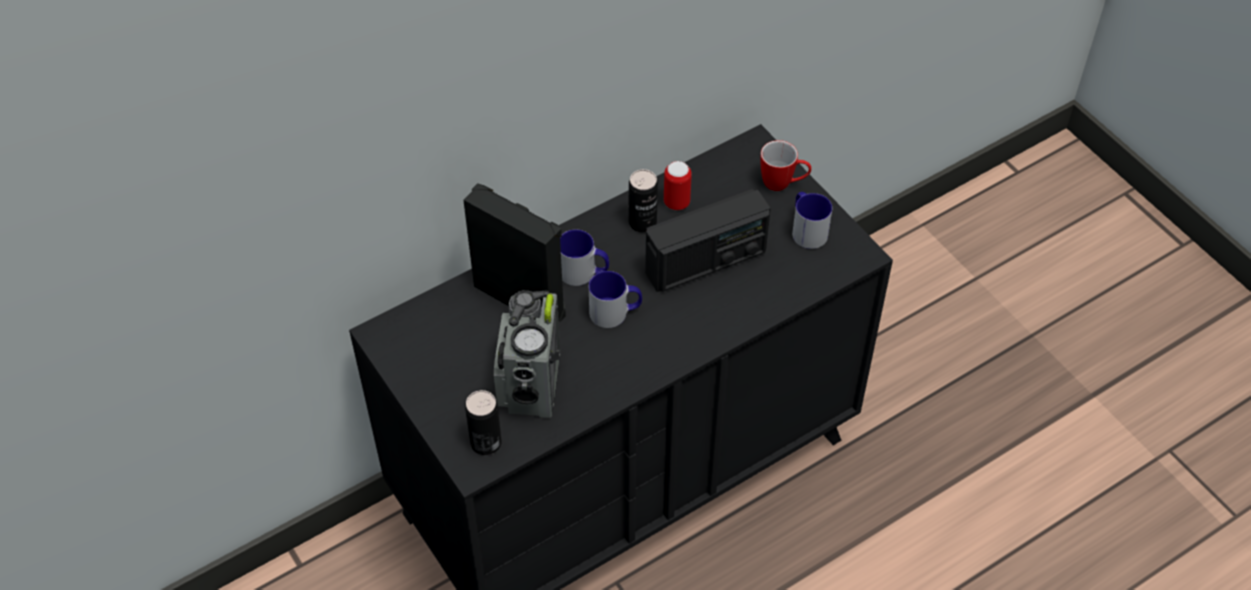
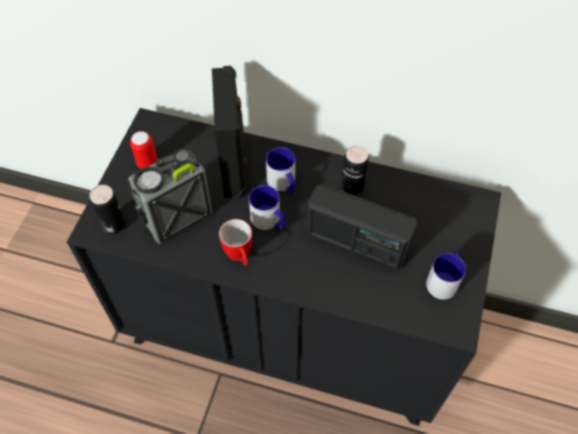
camera: 50 degrees right, 5 degrees up
(676, 203) = (387, 192): can -> can (147, 163)
(783, 184) = (466, 239): mug -> mug (240, 257)

